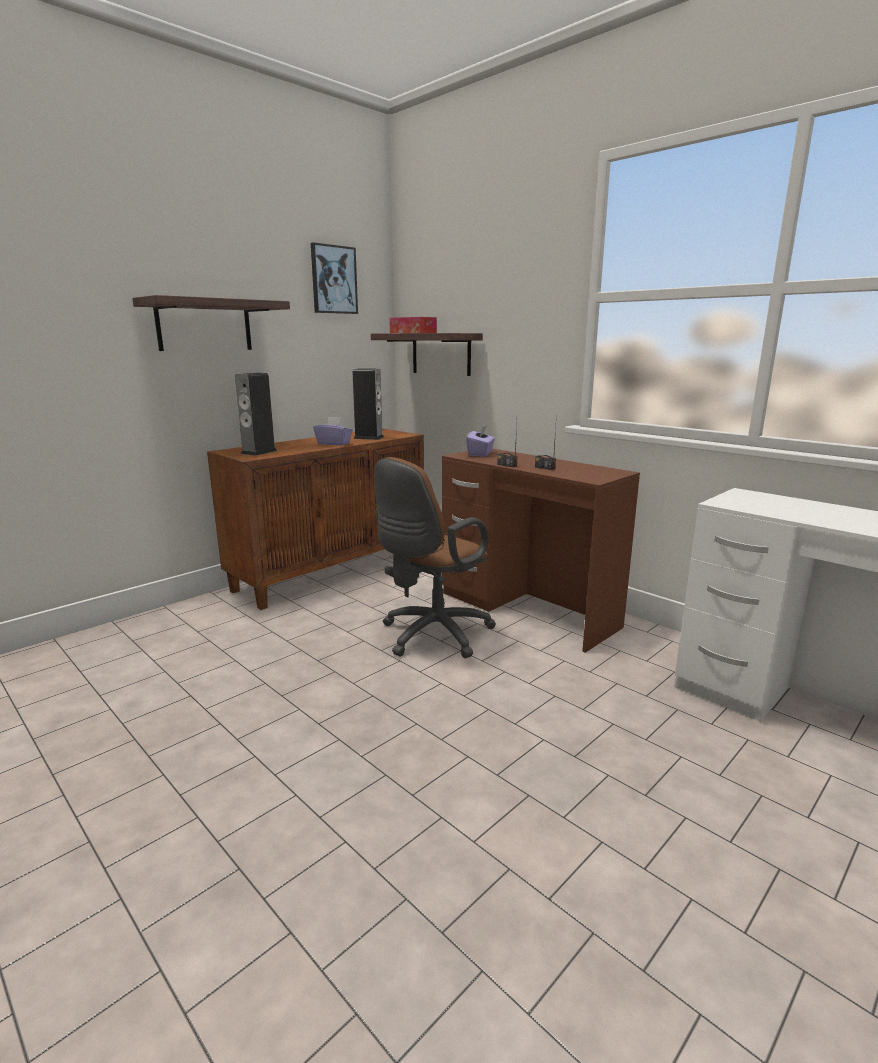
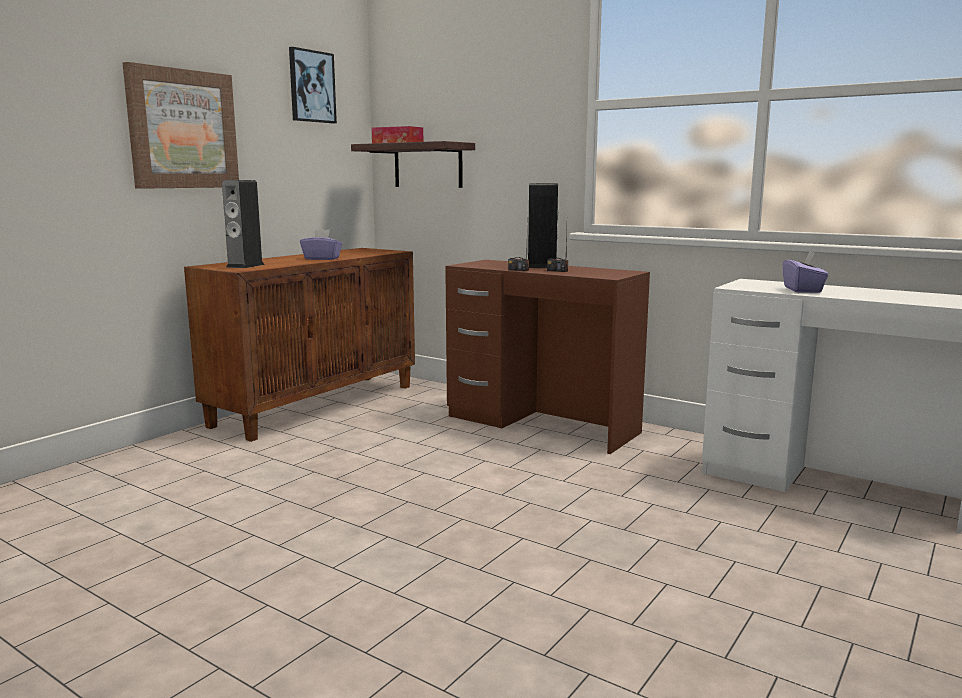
camera: 10 degrees left, 5 degrees down
(204, 325) = (182, 129): shelf -> picture
(368, 437) = (355, 254): speaker -> speaker (542, 266)
(432, 636) = (450, 451): brown office chair -> none
(480, 454) = (484, 263): purple tissue box -> purple tissue box (803, 290)

